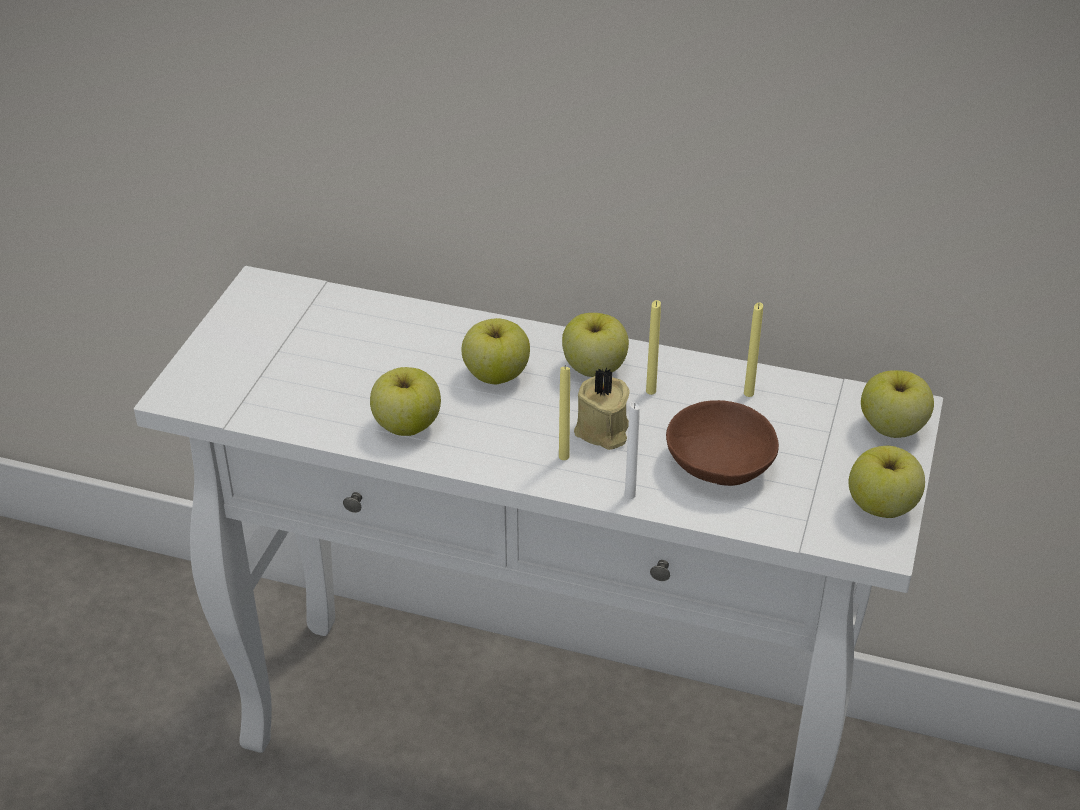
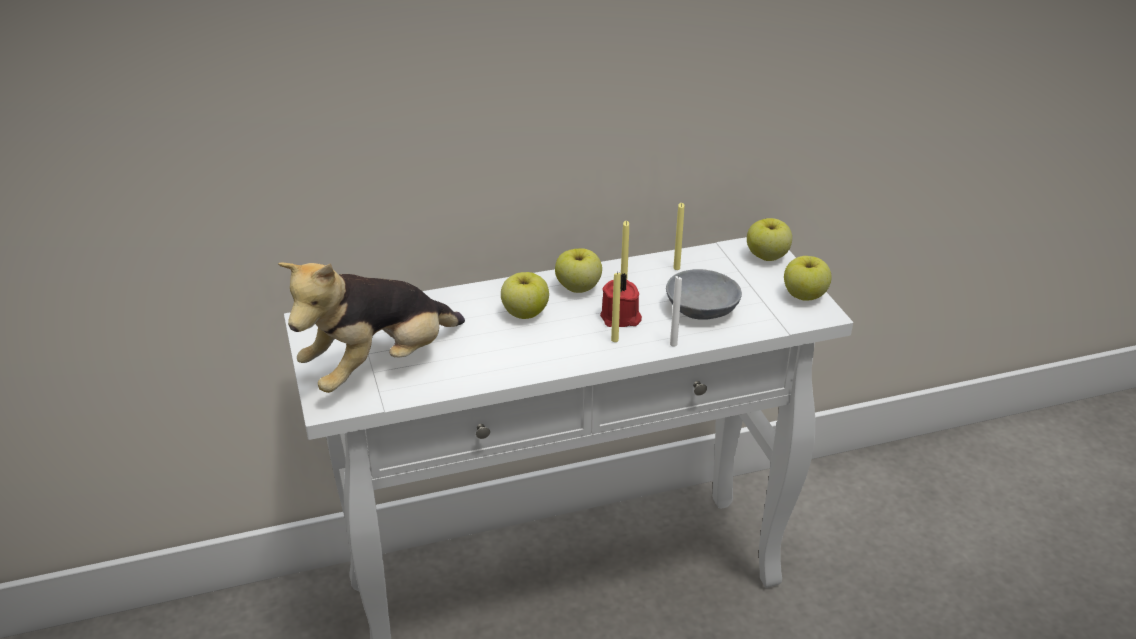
camera: 35 degrees left, 5 degrees down
(272, 372) = (379, 367): none -> plush toy
(407, 425) = (502, 361): apple -> none
(602, 431) = (621, 318): beige candle -> red candle
(723, 464) = (704, 308): brown bowl -> grey bowl

